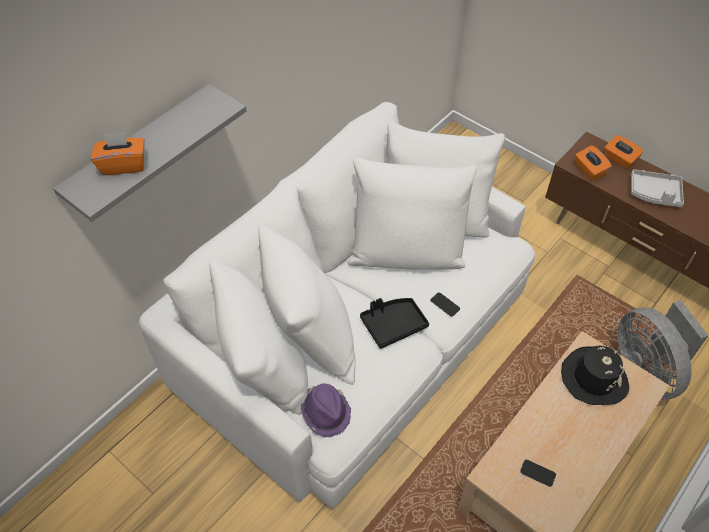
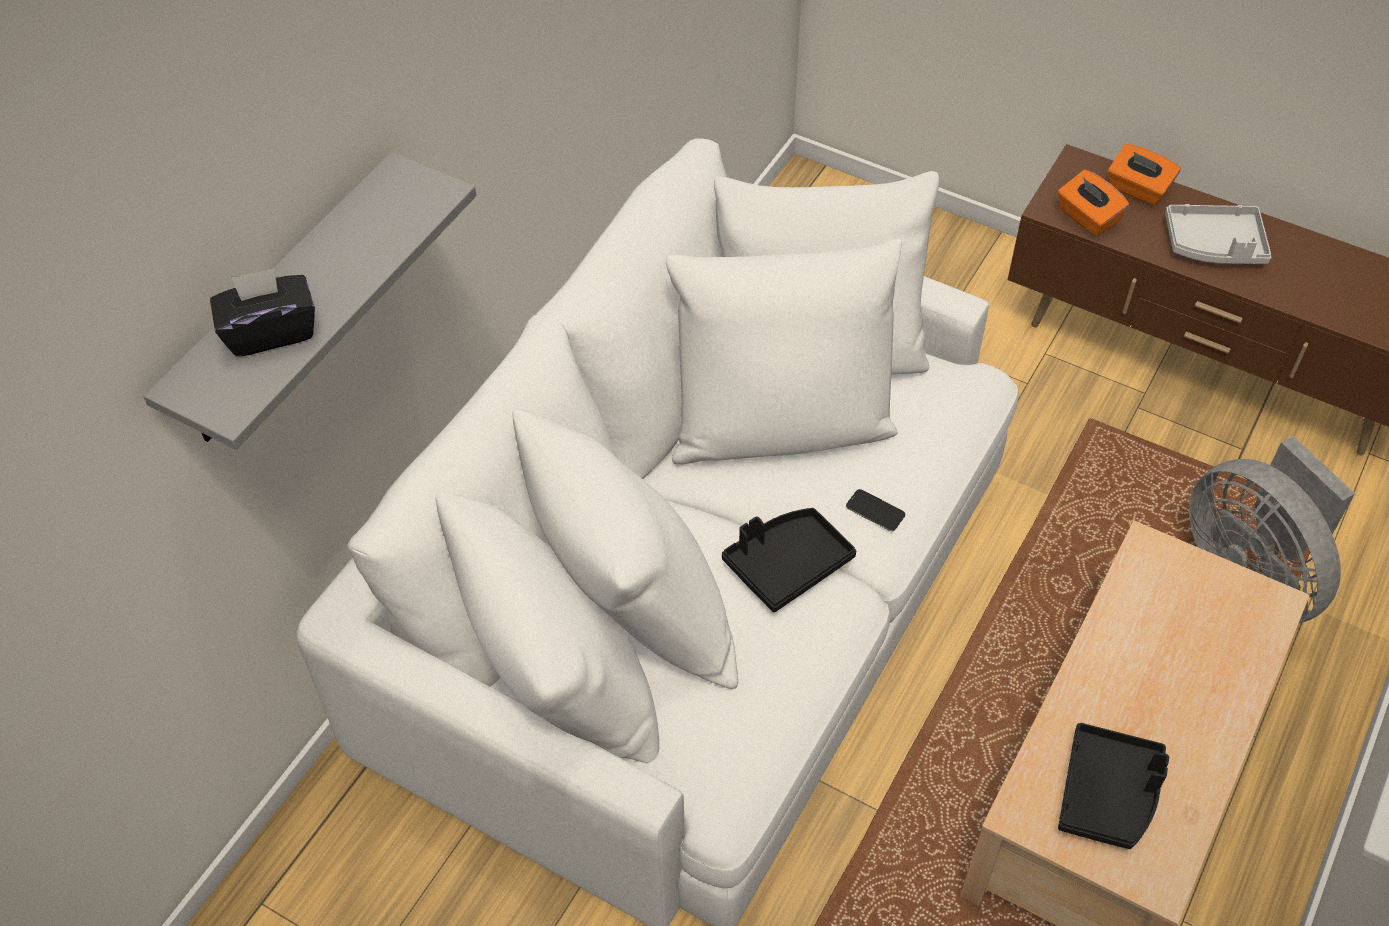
camera: 10 degrees left, 0 degrees up
(123, 165) = (270, 332): orange tissue box -> black tissue box
(326, 412) = (698, 749): purple hat -> none
(537, 473) = (1109, 794): phone -> black tray
(594, 378) = (1173, 603): black hat -> none

